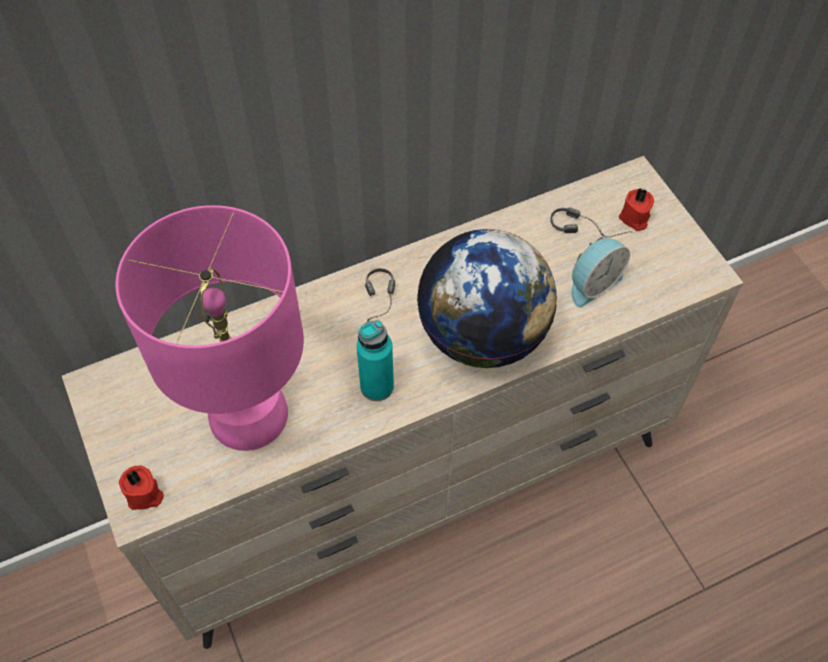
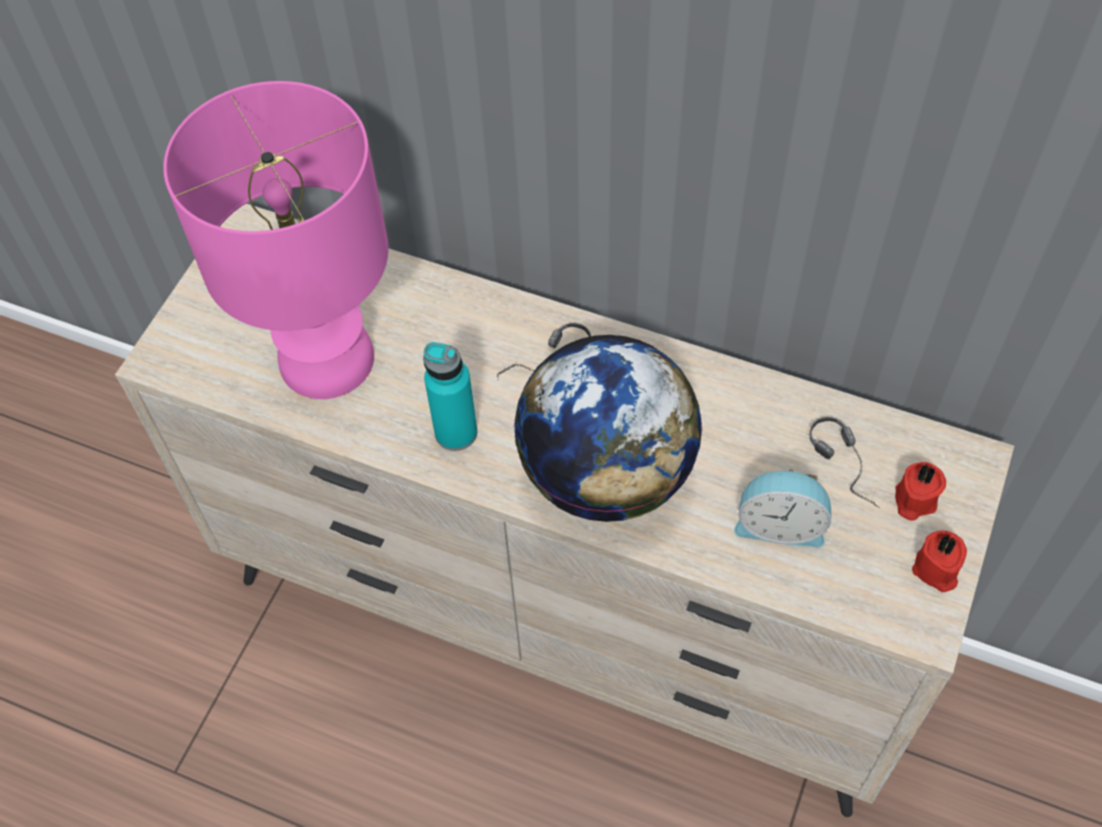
camera: 50 degrees right, 0 degrees up
(144, 495) = (178, 352): red candle -> red candle (936, 570)

